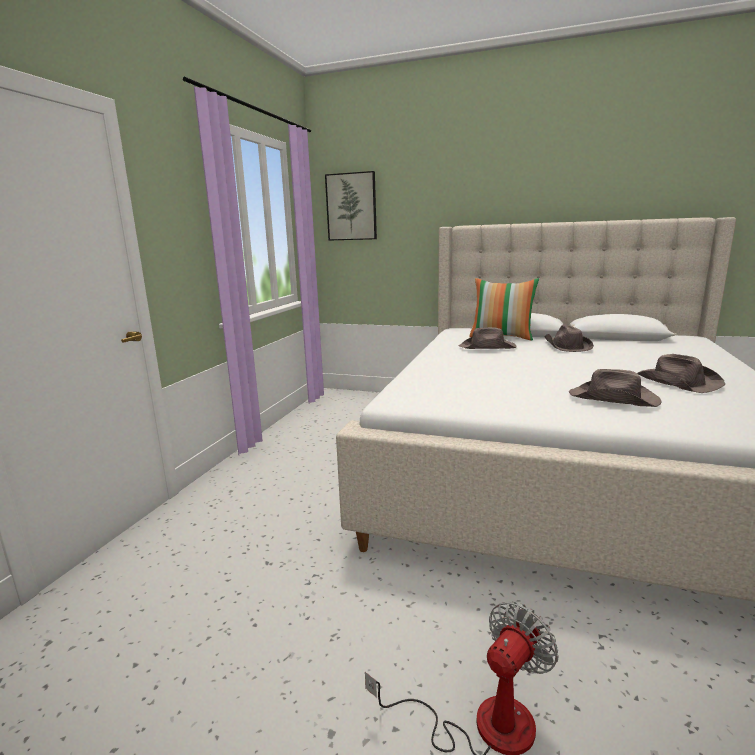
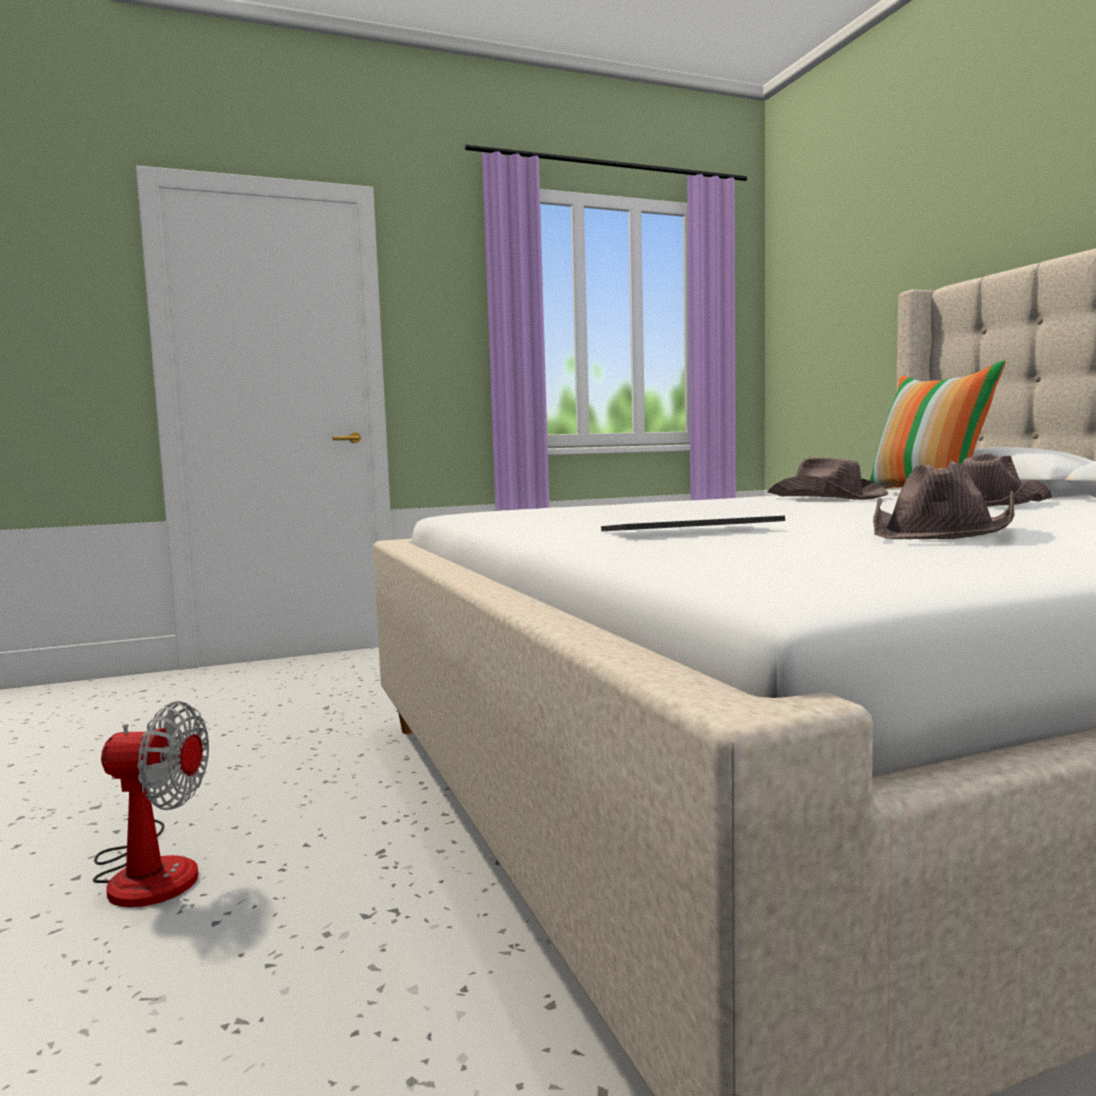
camera: 50 degrees right, 10 degrees down
(351, 207) = (809, 287): picture -> none
(614, 399) = (690, 530): brown hat -> keyboard

